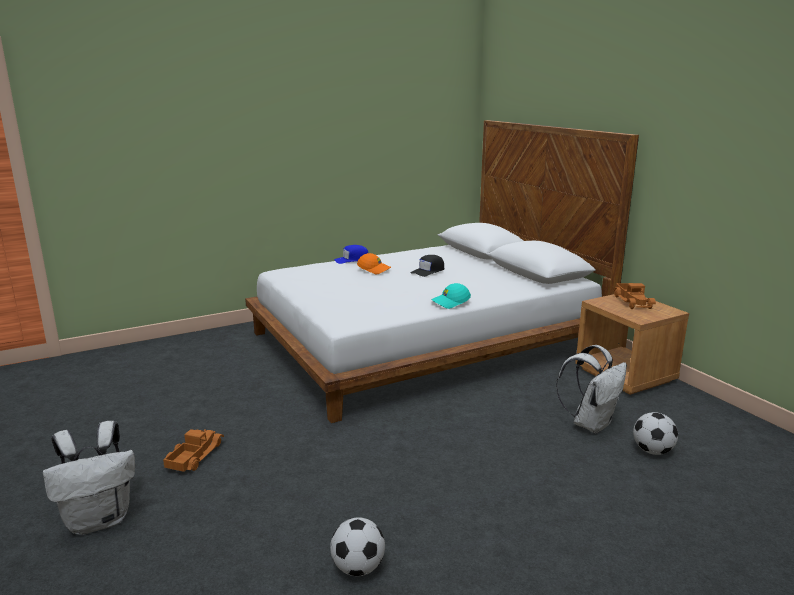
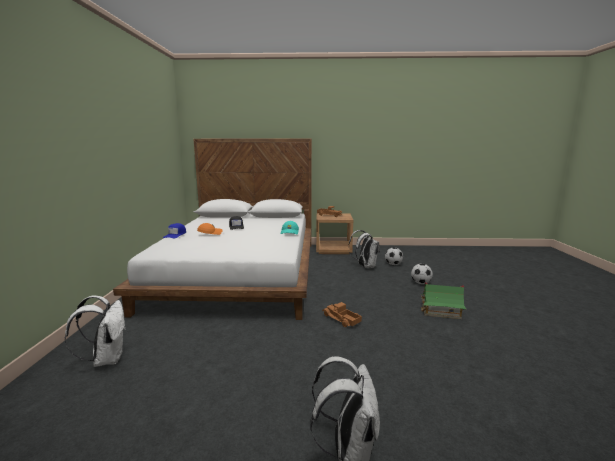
camera: 60 degrees left, 5 degrees down
(183, 357) = (107, 359): none -> white backpack
(193, 456) = (291, 381): toy truck -> toy truck (341, 319)
(358, 568) = (448, 345): football -> football (420, 283)
(482, 545) = (441, 311): none -> toy house

